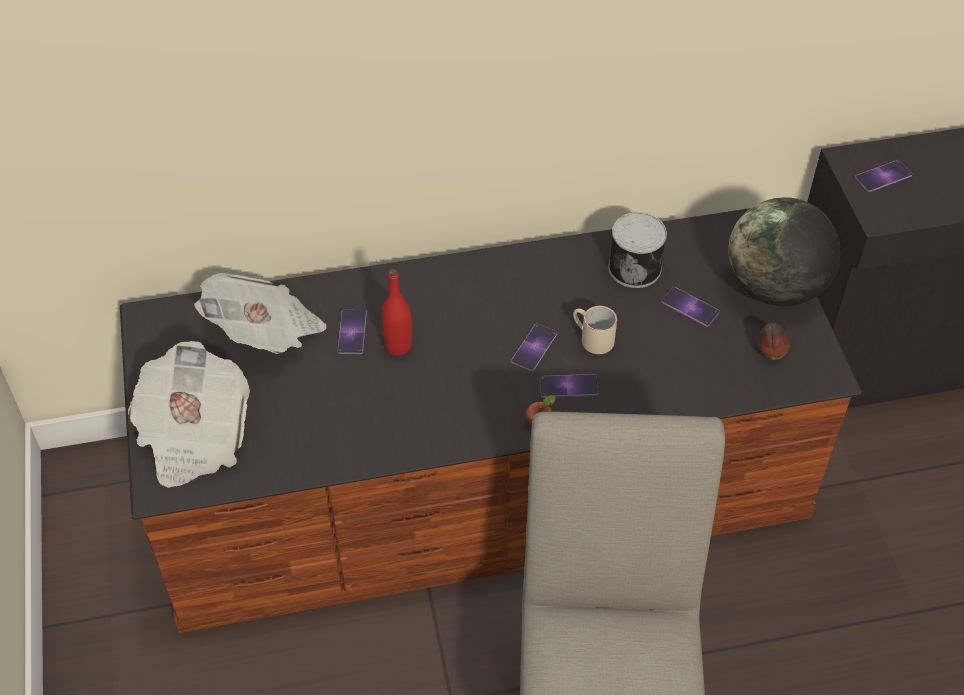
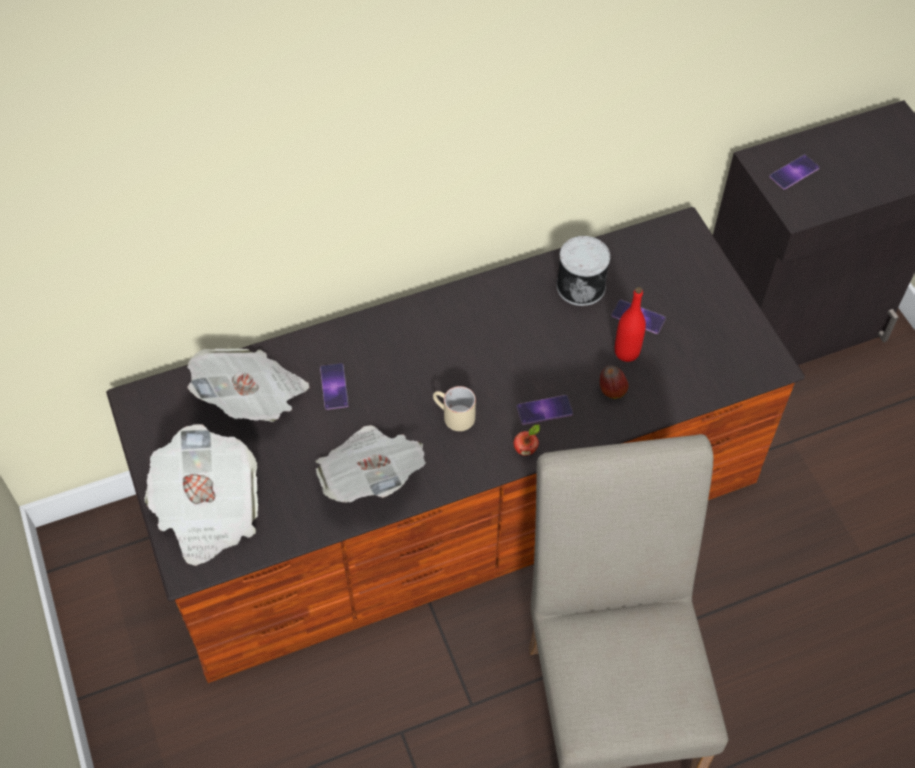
camera: 10 degrees left, 5 degrees up
(369, 426) = (371, 477): none -> newspaper
(398, 346) = (380, 394): red bottle -> red bottle (626, 352)
(534, 347) = (505, 377): phone -> none
(591, 339) = (555, 361): beige mug -> beige mug (453, 416)
(770, 352) = (718, 351): apple -> apple (611, 392)
(775, 288) = (710, 288): globe -> none

